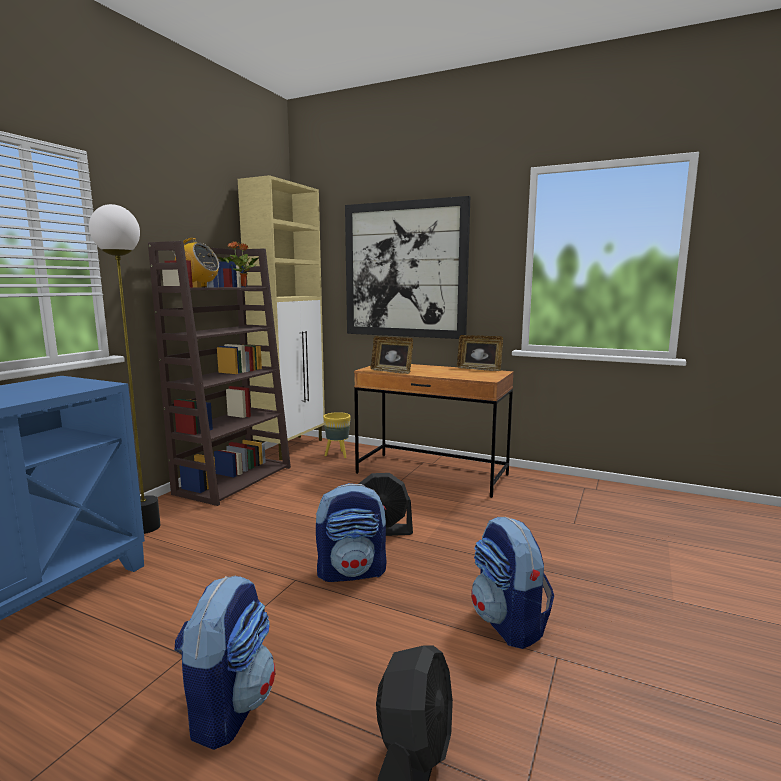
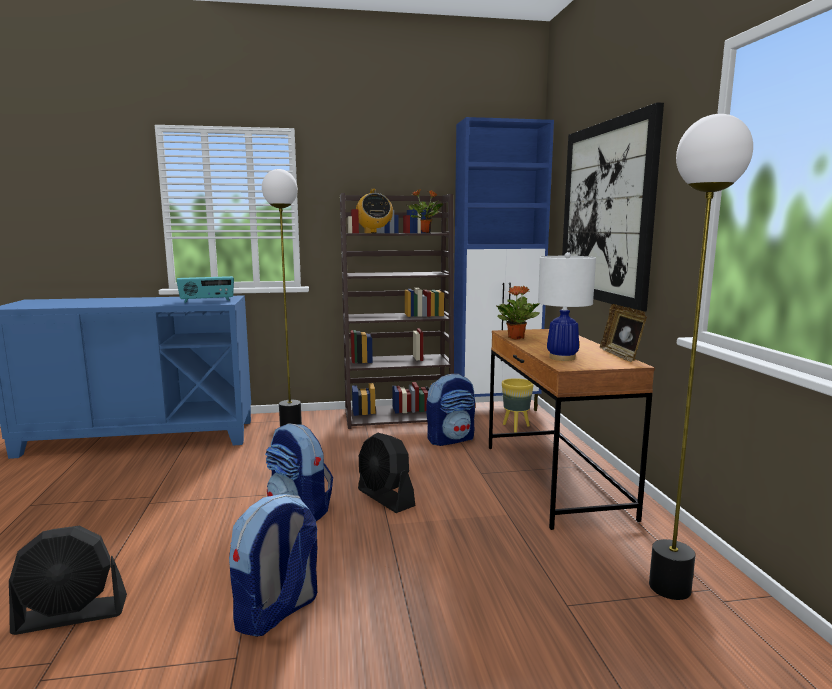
camera: 55 degrees right, 0 degrees up
(60, 387) = (207, 301): none -> radio
(229, 707) = (107, 529): backpack -> backpack (451, 439)
(291, 447) = (496, 407): beige cabinet -> blue cabinet
(392, 371) = (516, 338): picture frame -> potted plant
(466, 376) = (562, 358): none -> white table lamp
(576, 494) = (669, 587): none -> floor lamp

